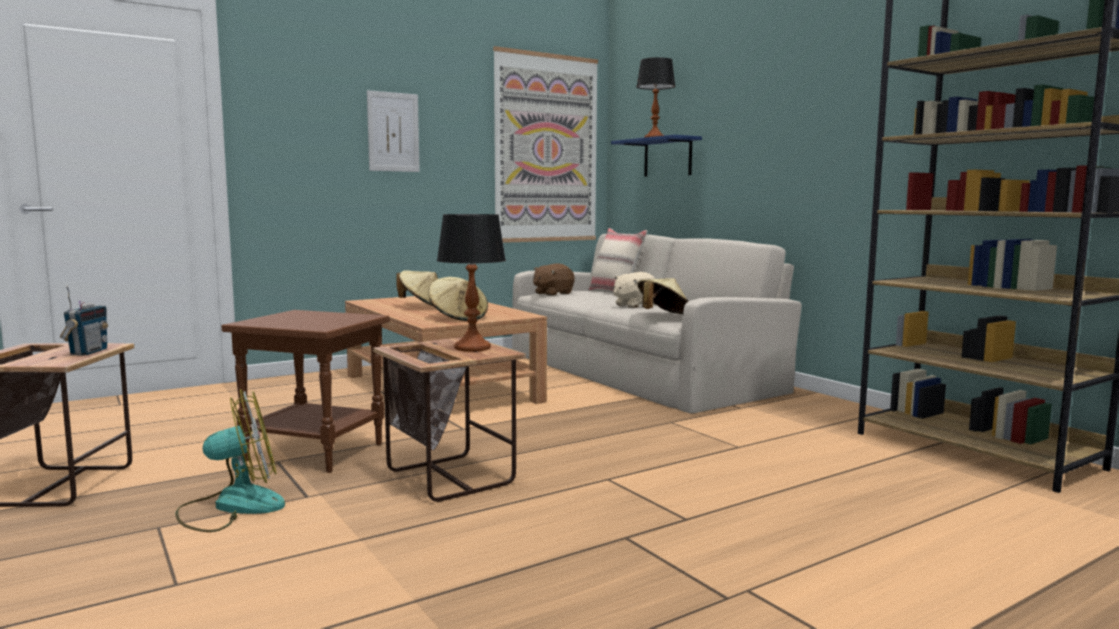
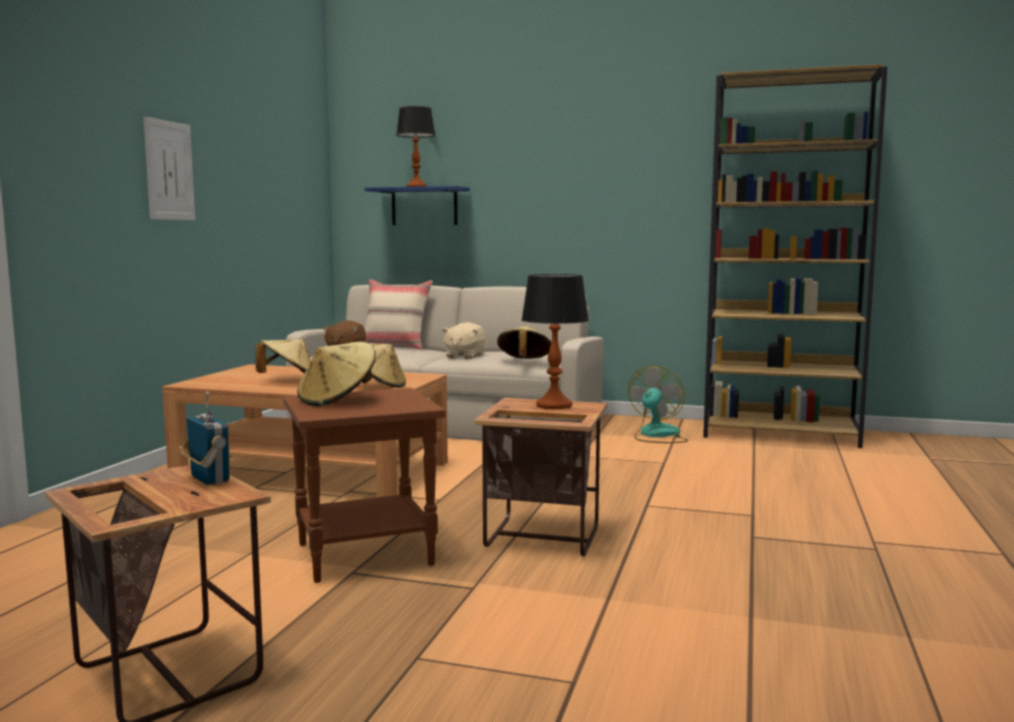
camera: 40 degrees left, 0 degrees up
(232, 506) = (432, 618): fan -> fan (656, 435)
(303, 316) = (338, 400): none -> beige hat
(546, 149) = (291, 193): picture -> none

